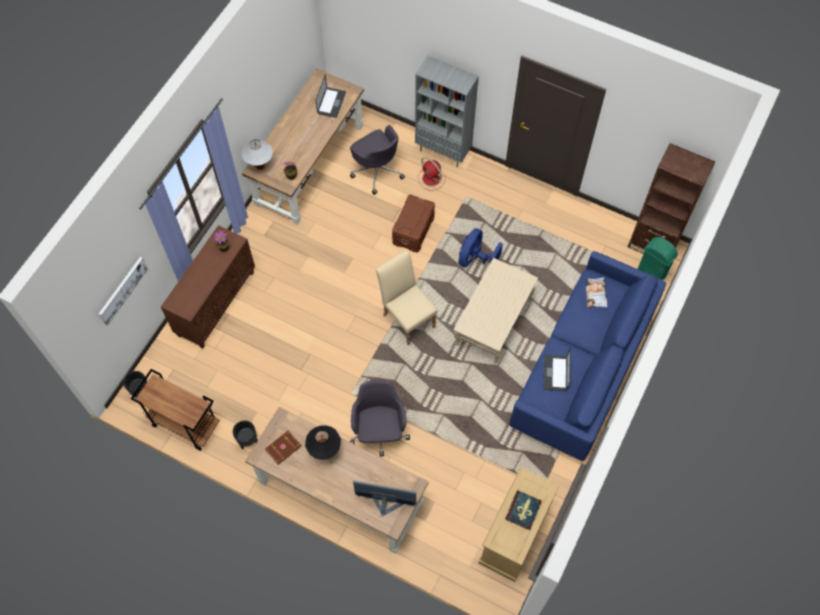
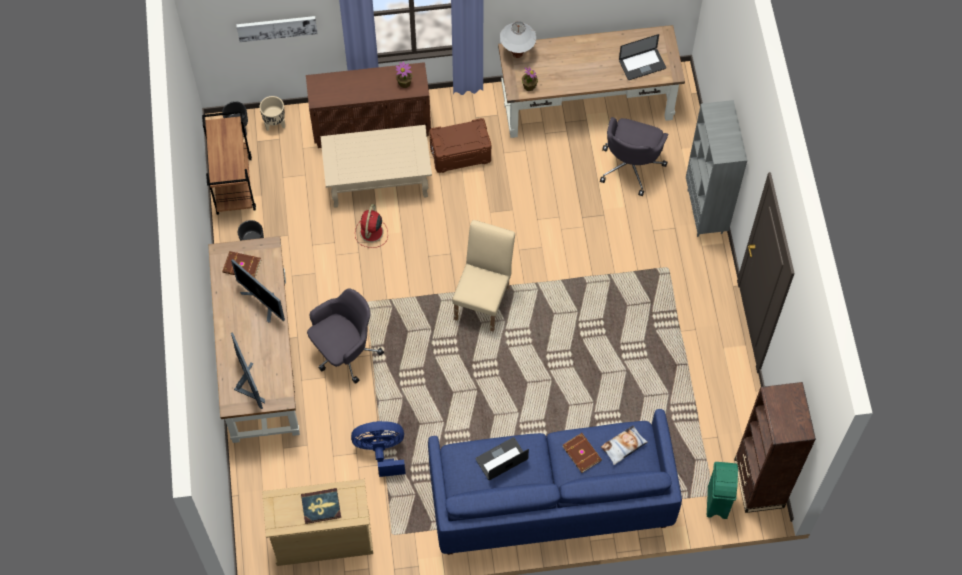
camera: 55 degrees right, 0 degrees up
(159, 365) = (275, 124): none -> beige planter
(325, 451) = (263, 302): black table lamp -> monitor
(413, 230) = (587, 242): brown storage box -> brown storage box (460, 153)
(432, 179) = (662, 222): red fan -> red fan (371, 233)
(475, 259) = (600, 320): blue fan -> blue fan (381, 451)
(493, 322) = (539, 381): beige coffee table -> beige coffee table (377, 180)
(583, 321) = (582, 453): none -> brown book

